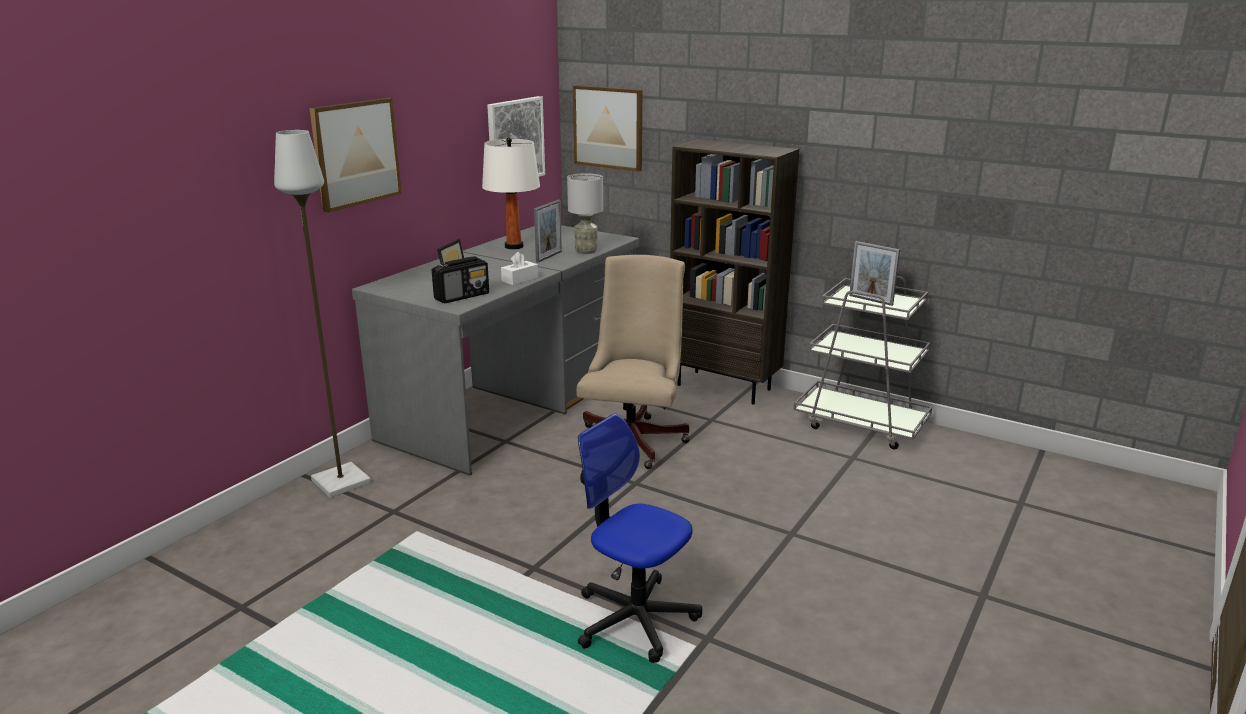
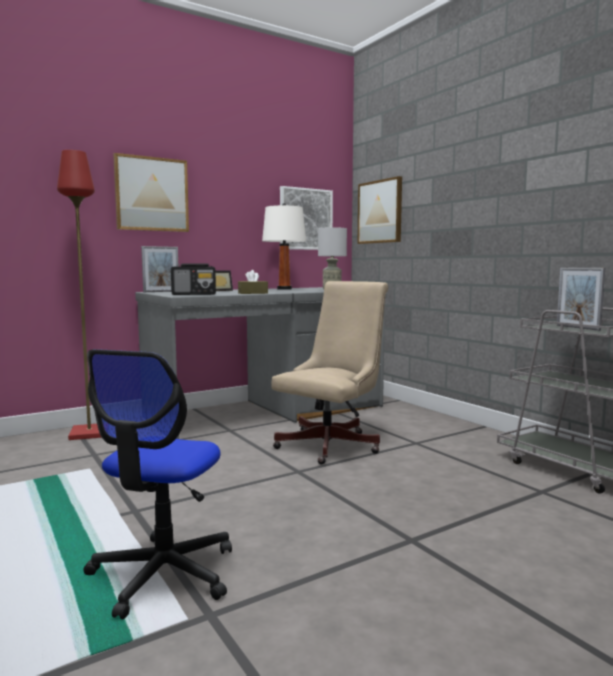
camera: 25 degrees right, 15 degrees down
(339, 482) = (88, 433): grey floor lamp -> red floor lamp
(520, 279) = (253, 293): white tissue box -> brown tissue box
(549, 257) = (298, 291): picture frame -> picture frame (161, 291)
(635, 619) = (163, 574): office chair -> office chair turned 135 degrees counterclockwise
(725, 387) = (451, 425): brown bookcase -> none

